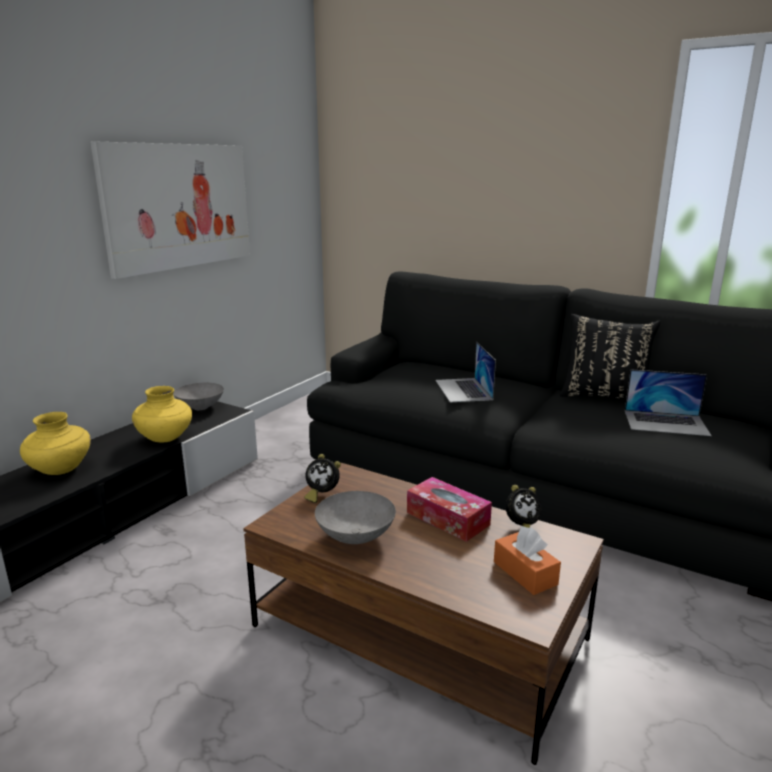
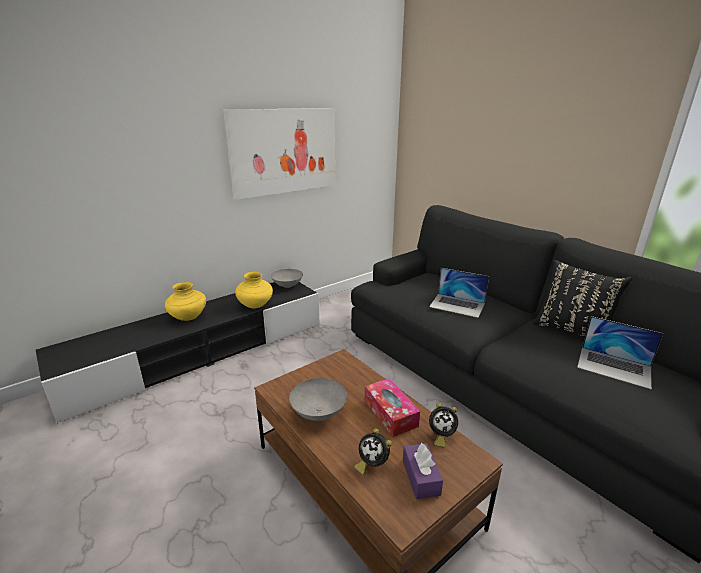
camera: 20 degrees right, 5 degrees up
(322, 495) = (316, 372): alarm clock -> alarm clock (372, 464)
(463, 390) = (457, 305): laptop -> laptop turned 75 degrees counterclockwise
(525, 573) = (421, 477): orange tissue box -> purple tissue box

